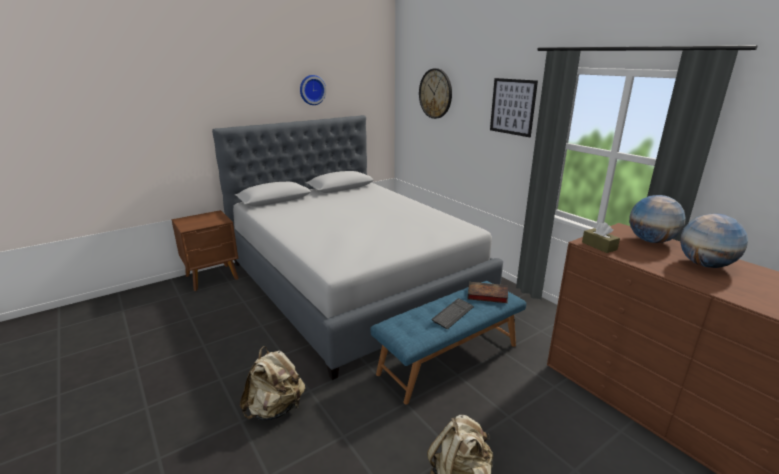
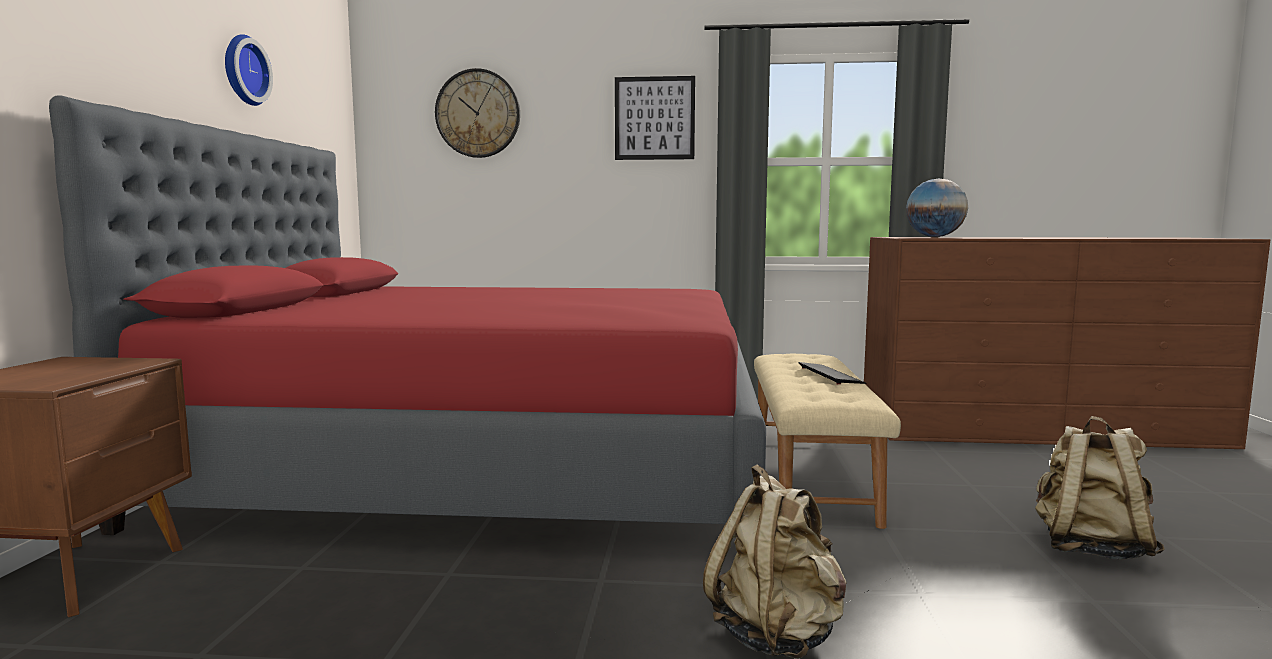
camera: 50 degrees left, 15 degrees down
(353, 283) = (486, 465): grey bed -> red bed
(448, 358) = (809, 474): blue bench -> beige bench
(486, 295) = (804, 358): book -> none
(599, 246) = (927, 238): brown tissue box -> none
(705, 265) = (1011, 237): globe -> none

